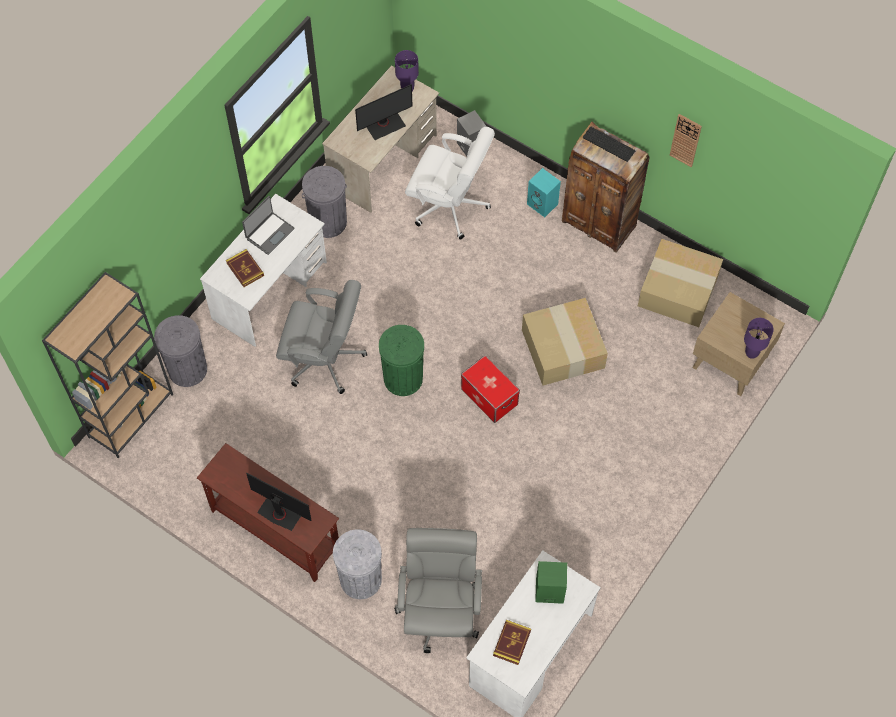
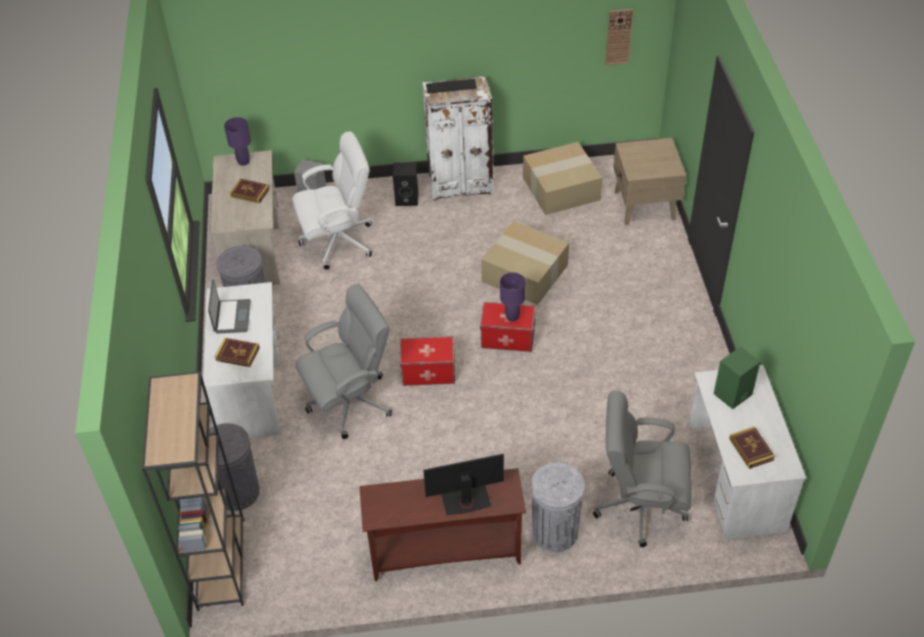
camera: 40 degrees left, 15 degrees down
(384, 124) = (250, 193): monitor -> book
(403, 378) = (428, 372): green trash can -> storage box
(440, 611) = (640, 505): grey office chair -> grey office chair turned 45 degrees counterclockwise
(543, 204) = (407, 198): turquoise speaker -> black speaker
(599, 223) = (461, 185): brown cabinet -> white cabinet
(685, 140) = (514, 37): wall clock -> wall clock (618, 36)
(752, 353) = (673, 166): purple table lamp -> purple table lamp (512, 317)

